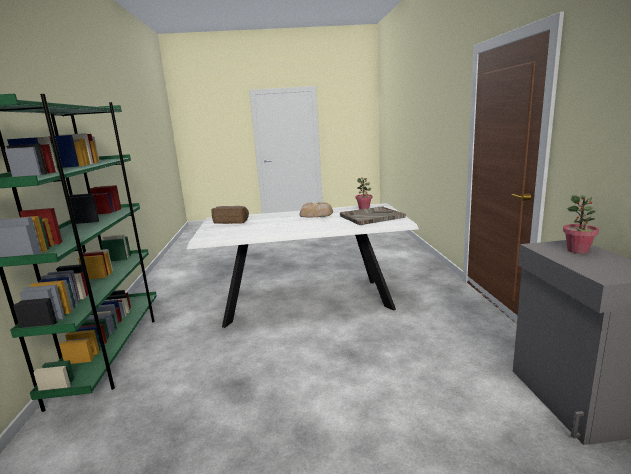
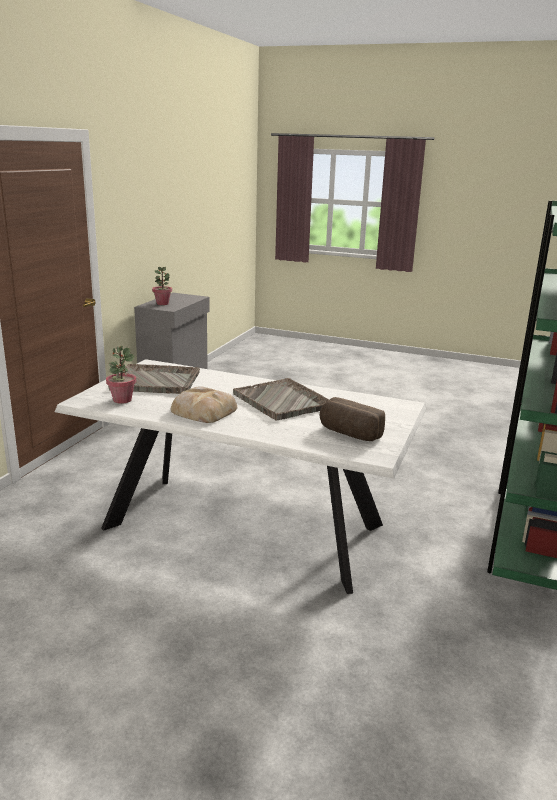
camera: 155 degrees left, 5 degrees up
(281, 225) = (282, 401): none -> grey tray

